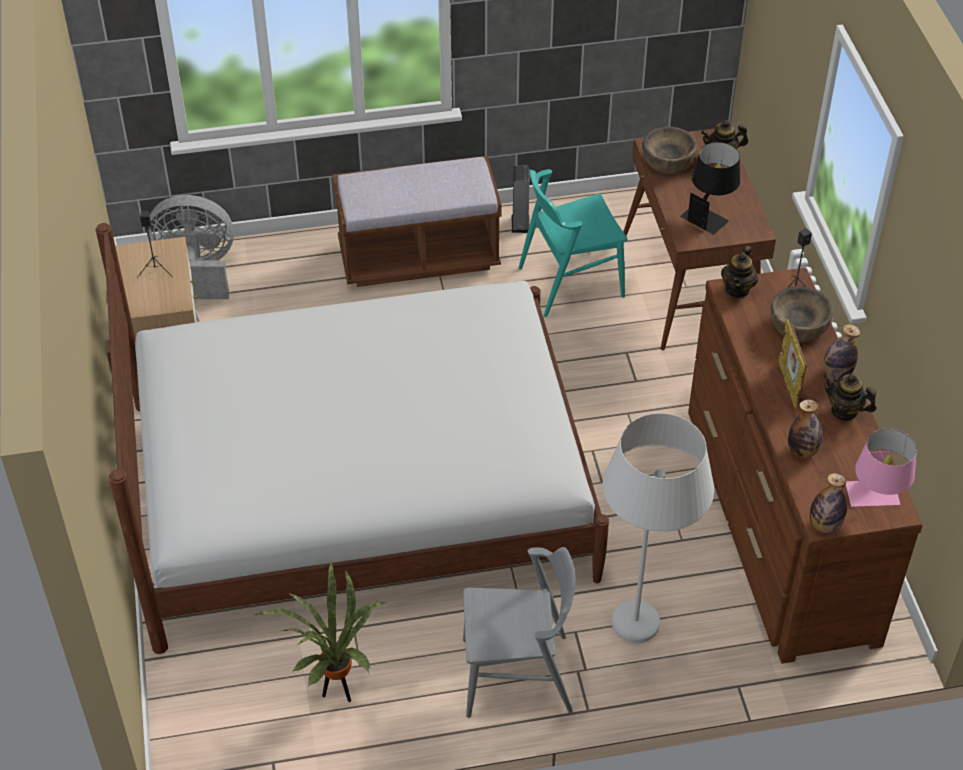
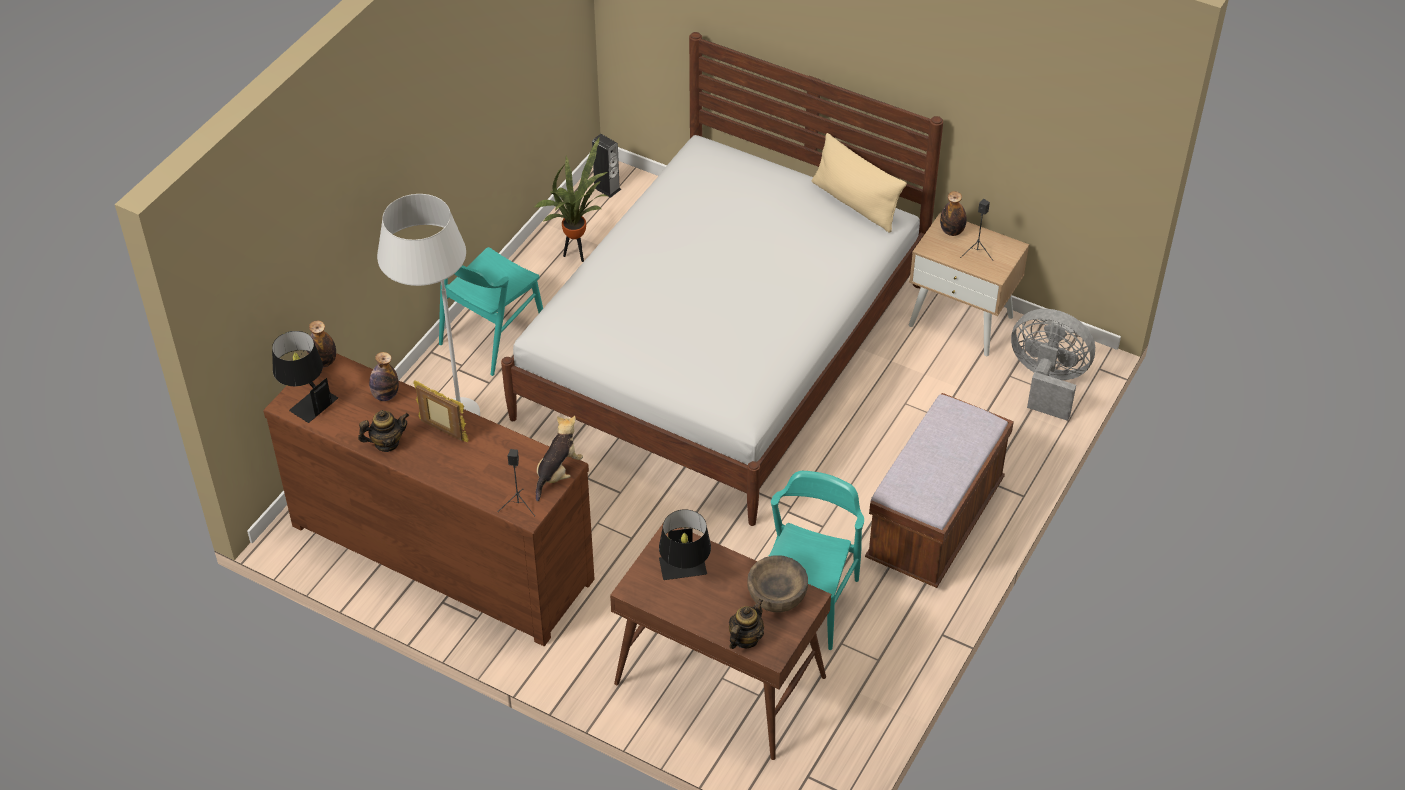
camera: 130 degrees right, 0 degrees up
(167, 368) = (855, 203): none -> beige pillow
(197, 270) = (1047, 382): grey fan -> grey fan turned 105 degrees counterclockwise
(517, 675) = (492, 336): grey chair -> turquoise chair
(520, 223) = (913, 618): speaker -> speaker (606, 188)
(738, 289) = (558, 473): teapot -> plush toy
(798, 326) = (484, 480): brown bowl -> none
(836, 373) = (420, 466): bottle -> bottle (952, 231)
(875, 502) = (306, 400): pink table lamp -> black table lamp

